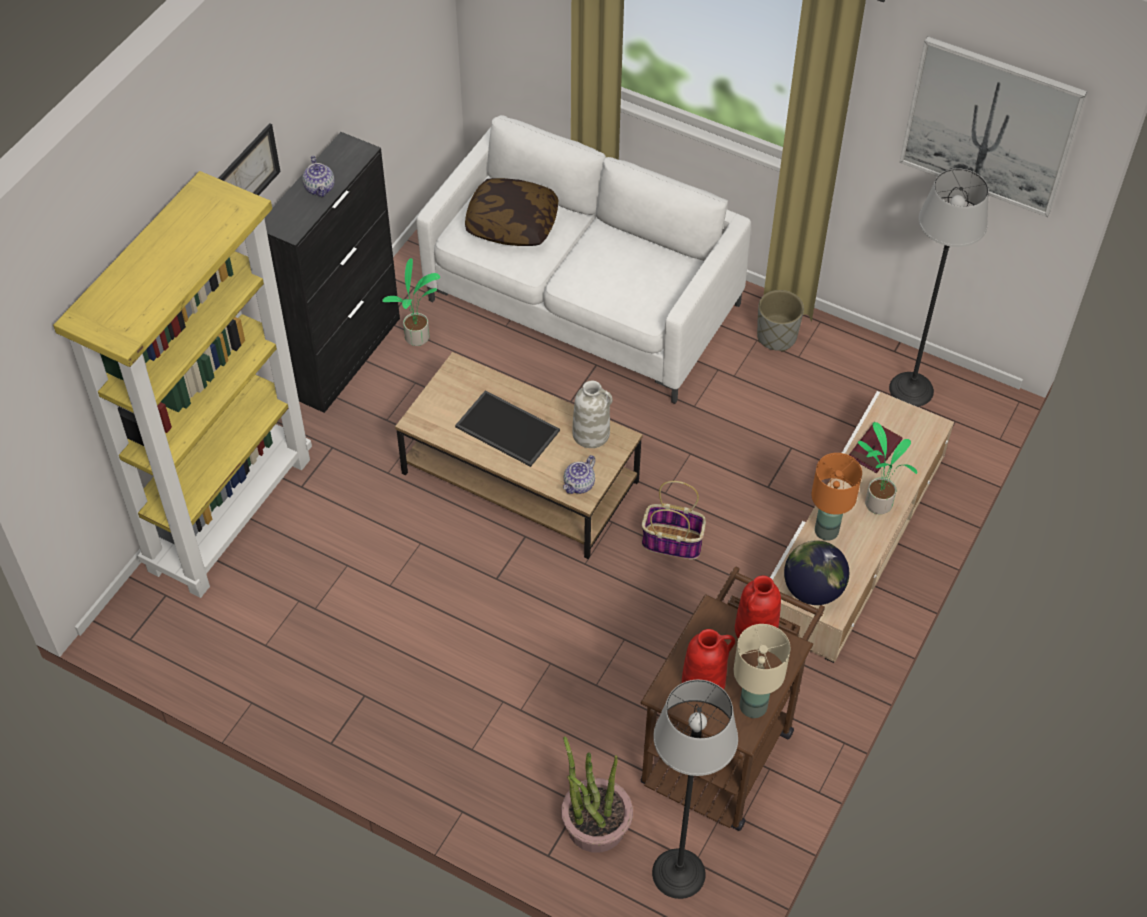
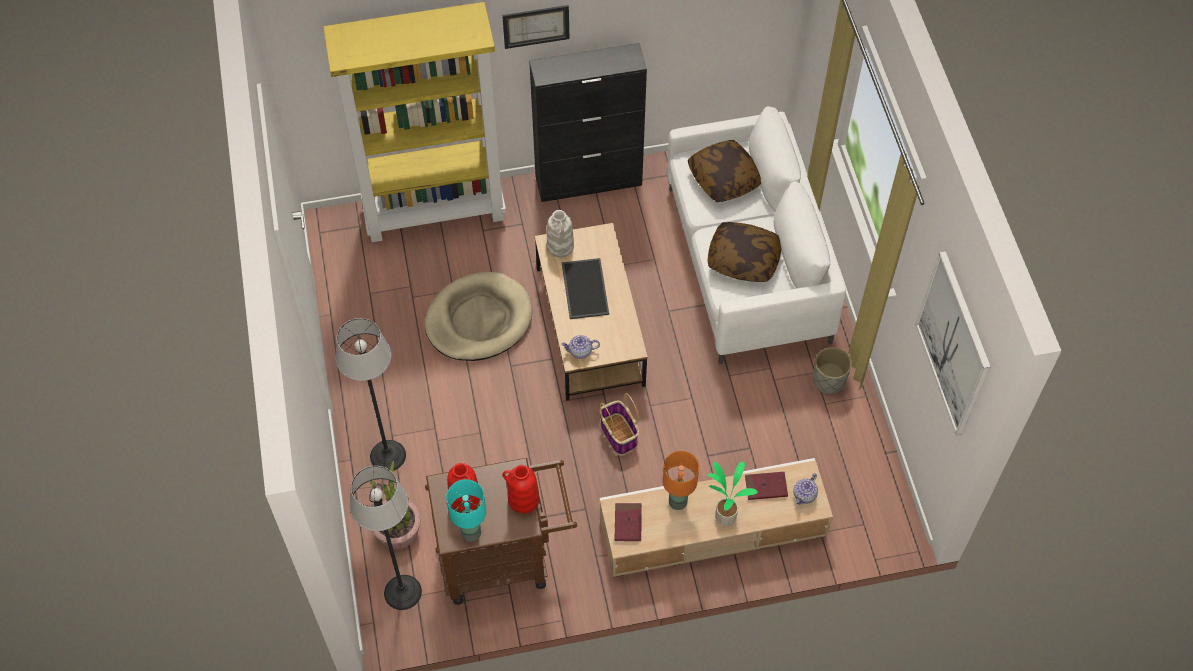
camera: 50 degrees right, 5 degrees up
(320, 188) = (587, 65): teapot -> teapot (804, 495)
(409, 567) = (478, 320): none -> beige dog bed
(418, 338) = (637, 205): potted plant -> none
(592, 434) = (622, 331): white vase -> white vase (560, 247)
(623, 274) = (743, 259): none -> pillow
(752, 706) = (471, 532): beige table lamp -> turquoise table lamp
(813, 589) = (628, 523): globe -> red book
(911, 389) = (864, 483): floor lamp -> floor lamp (388, 456)

